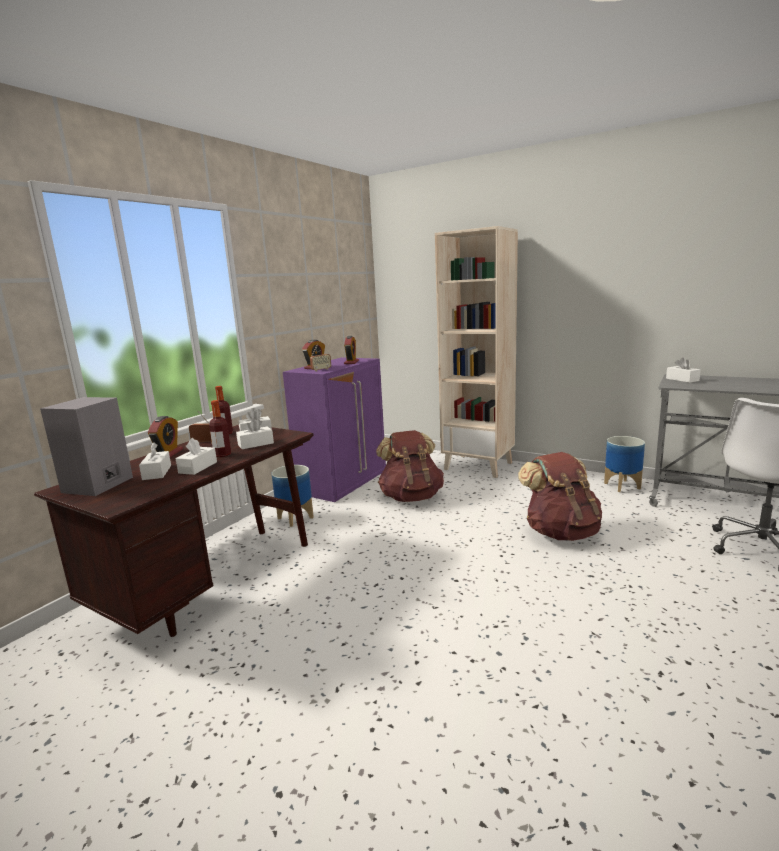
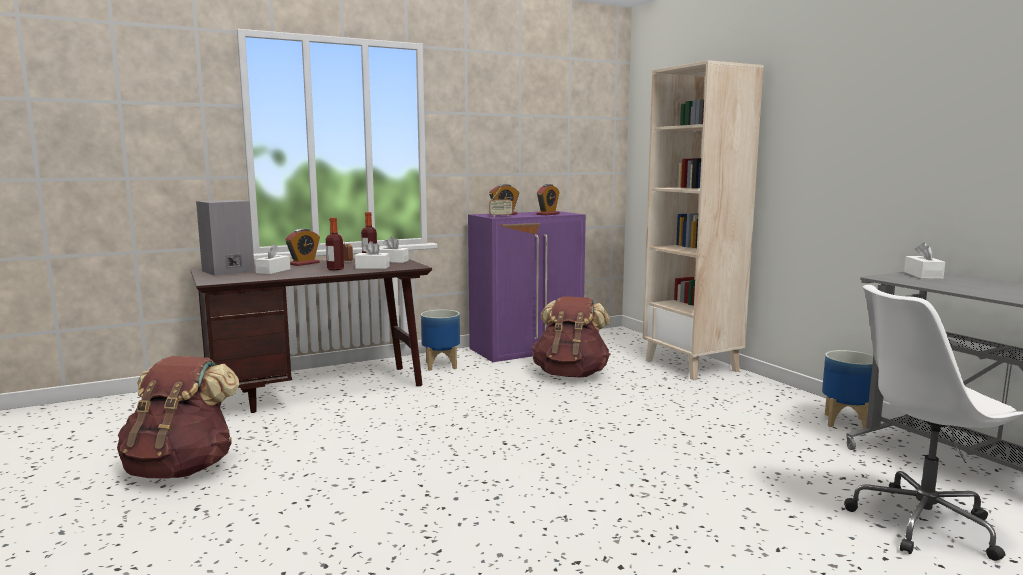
camera: 30 degrees right, 5 degrees down
(198, 467) = (302, 273): white tissue box -> none
(561, 532) = (680, 440): brown backpack -> brown backpack (181, 469)

